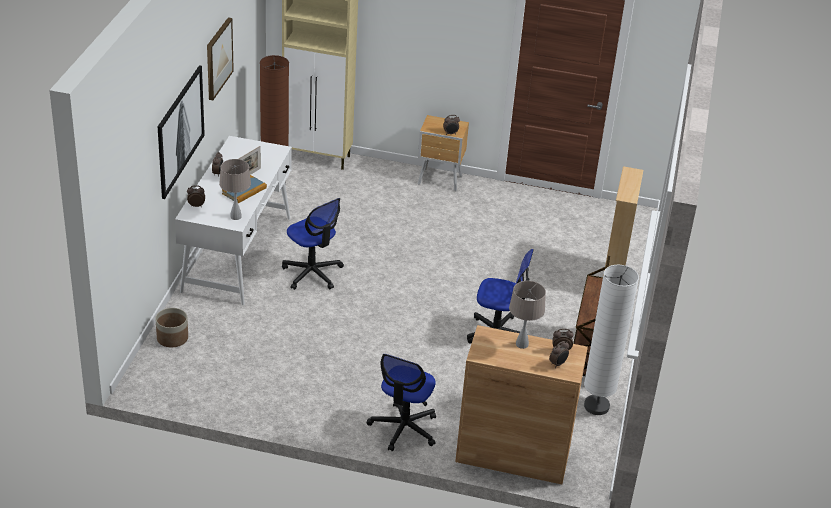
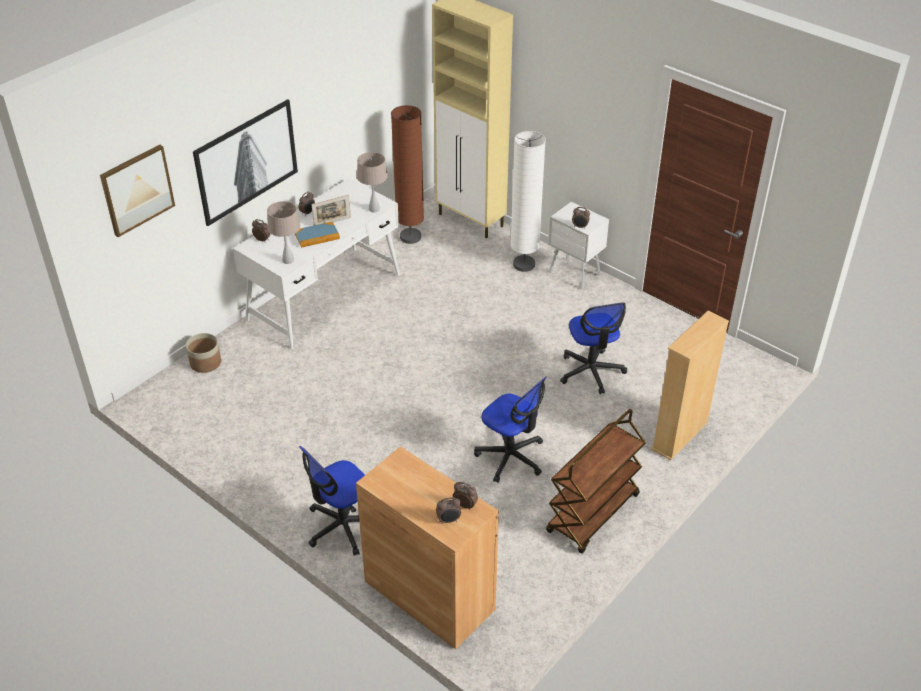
camera: 30 degrees right, 5 degrees up
(218, 58) = (330, 96): picture -> picture (137, 189)
(312, 273) = (378, 336): office chair -> office chair (591, 371)
(440, 181) = (575, 274): brown nightstand -> white nightstand
(522, 344) = (429, 484): beige table lamp -> beige table lamp (374, 209)
(596, 406) = (558, 573): white floor lamp -> white floor lamp (523, 265)

